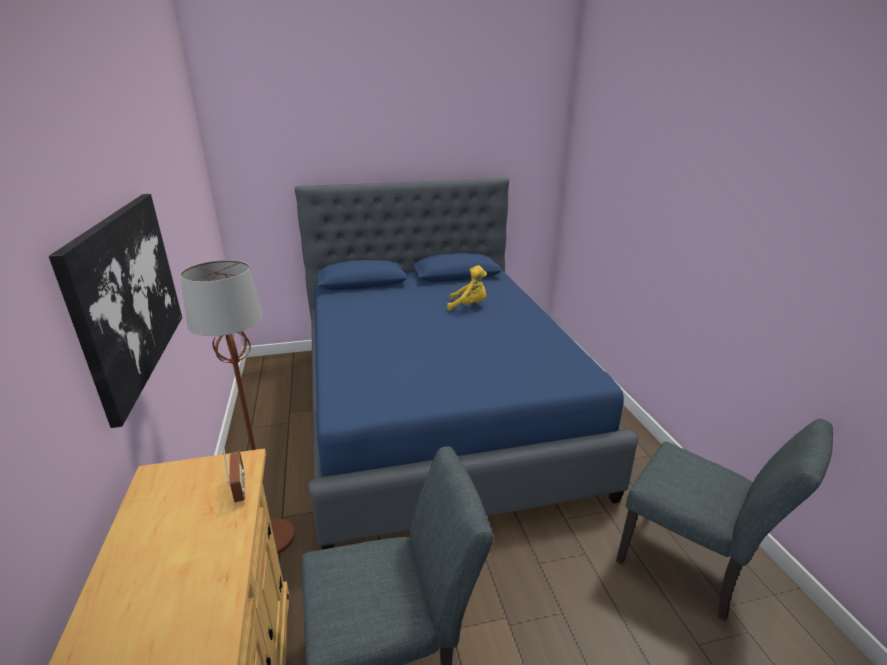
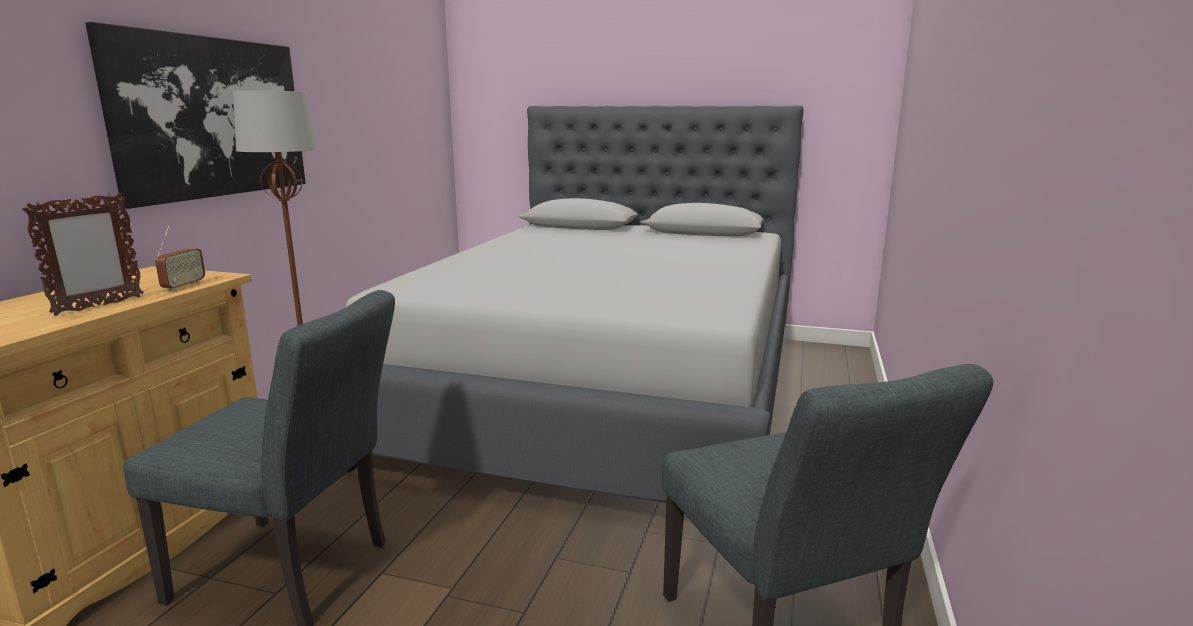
camera: 30 degrees right, 10 degrees down
(215, 552) = (98, 306): none -> picture frame
(437, 411) = (608, 392): blue bed -> grey bed
(469, 306) = (670, 251): yellow plush toy -> none

